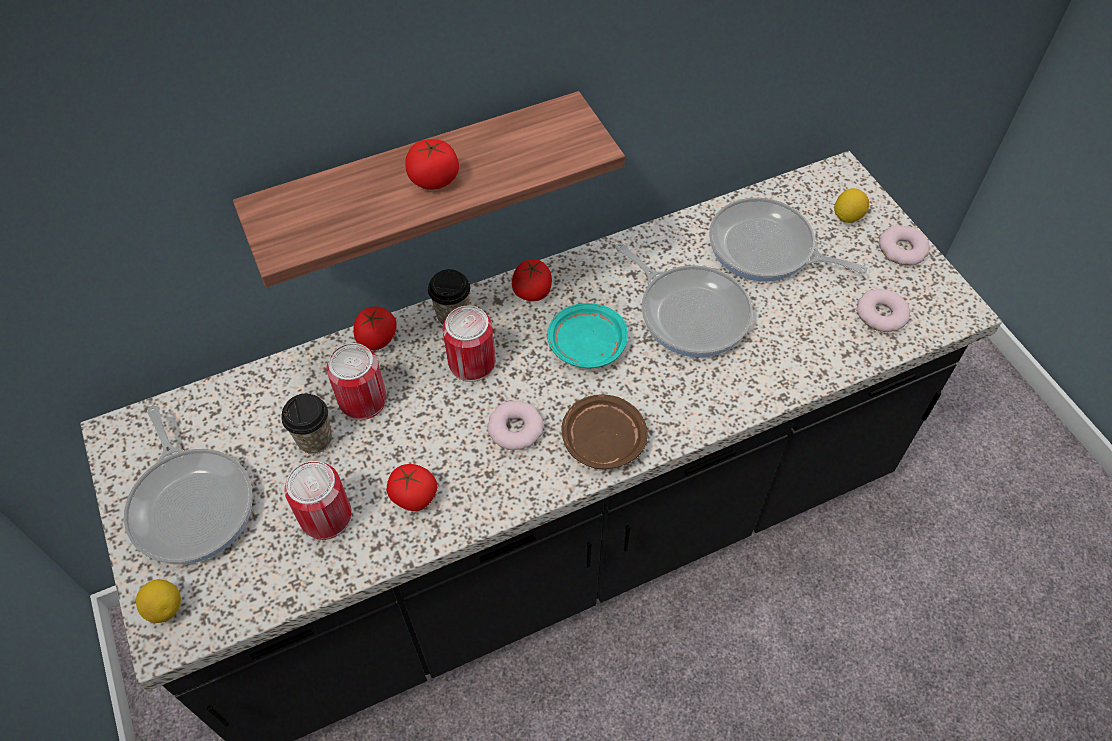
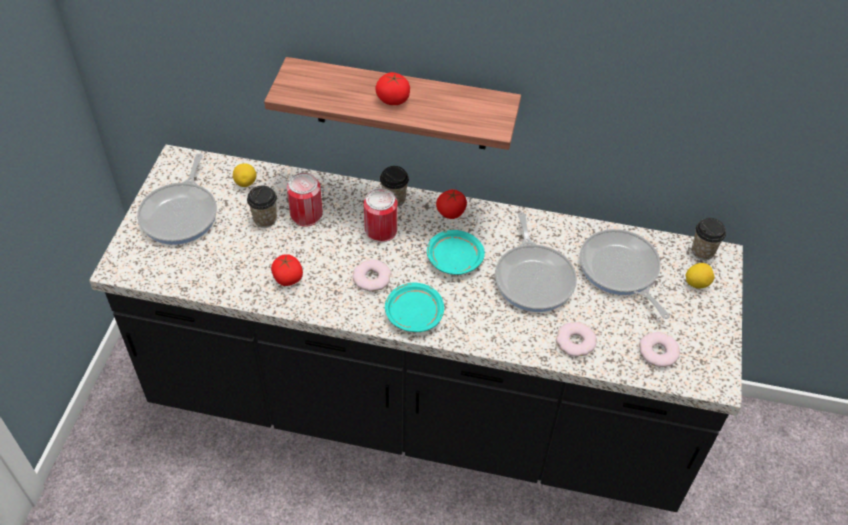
camera: 35 degrees right, 5 degrees down
(165, 608) = (128, 254): lemon -> lemon (246, 183)
(326, 516) = (237, 260): can -> none
(377, 339) = (342, 188): tomato -> none
(602, 439) = (414, 313): brown plate -> turquoise plate
(821, 179) = (702, 251): none -> cup
(902, 249) = (714, 324): donut -> donut (575, 342)

